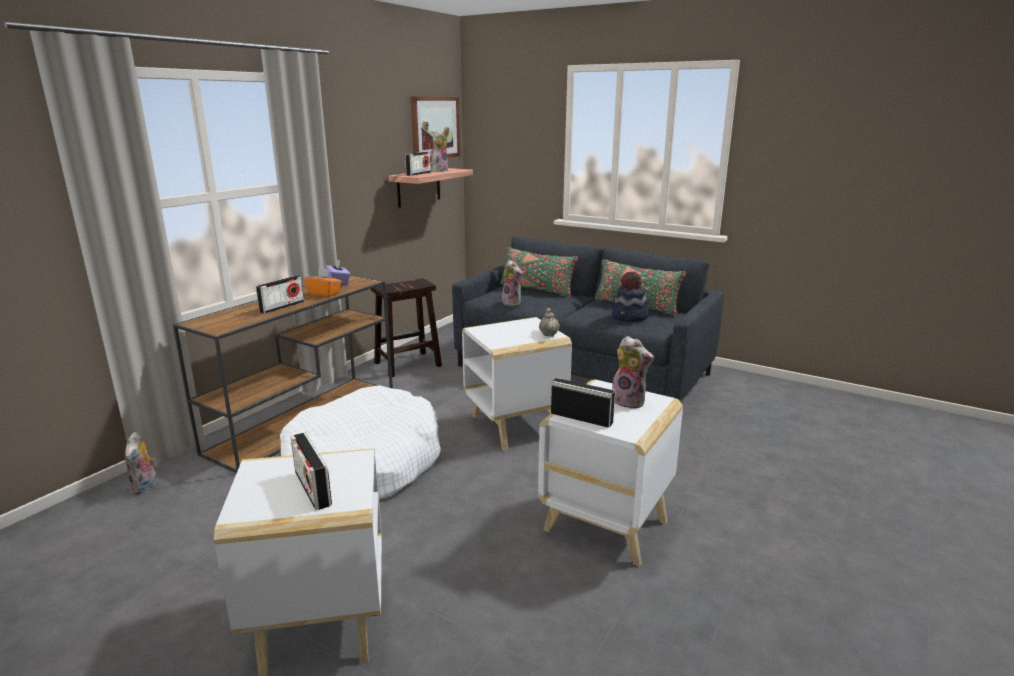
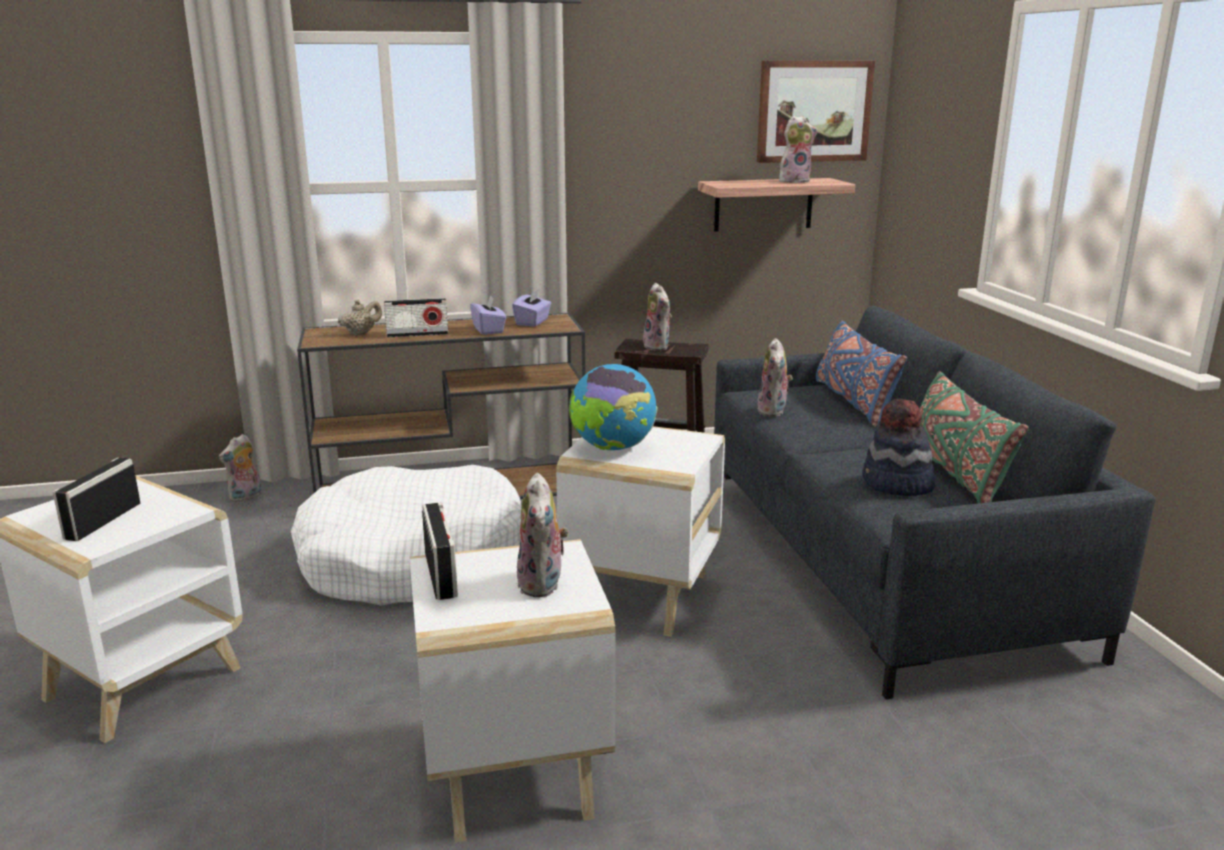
camera: 45 degrees right, 0 degrees up
(324, 293) = (489, 330): orange tissue box -> purple tissue box
(400, 285) = (658, 346): none -> plush toy
(418, 174) = (743, 183): radio -> none
(506, 338) = (612, 448): none -> globe
(536, 289) = (854, 402): green pillow -> blue pillow
(549, 334) = (676, 462): beige teapot -> beige teapot (361, 333)

